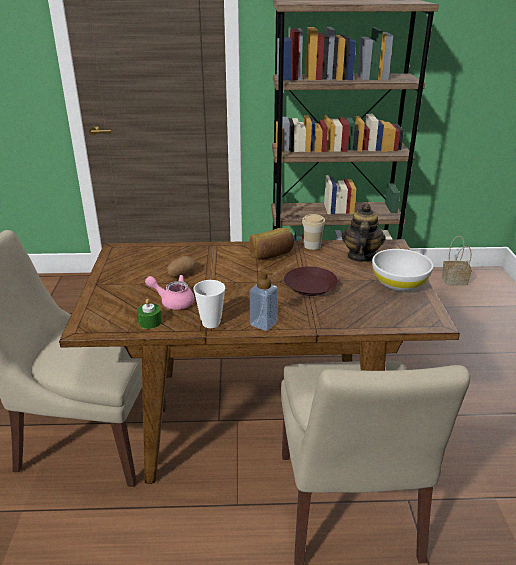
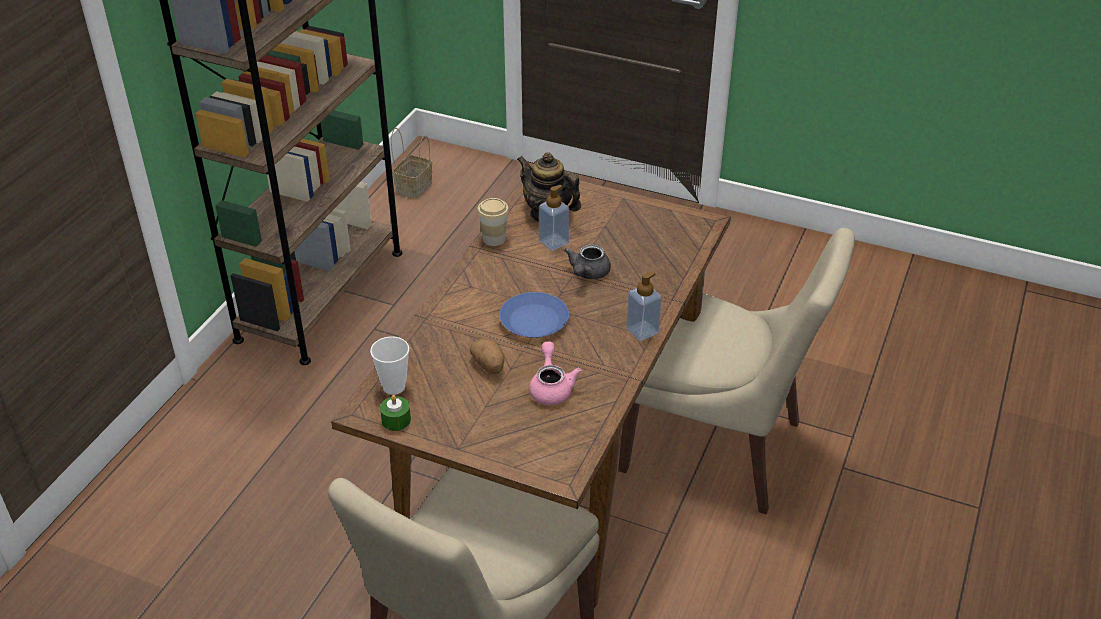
camera: 65 degrees left, 10 degrees up
(150, 322) = (585, 416): green candle -> green candle (396, 420)
(173, 301) = (551, 387): pink teapot -> pink teapot turned 135 degrees clockwise
(211, 323) = (617, 369): cup -> cup (394, 387)
(238, 279) = (533, 321): none -> blue plate
(272, 254) = (492, 277): bread -> none
(310, 286) = (587, 273): brown plate -> grey teapot
(331, 265) = (553, 242): none -> soap dispenser
(399, 283) = (624, 213): white bowl -> none

